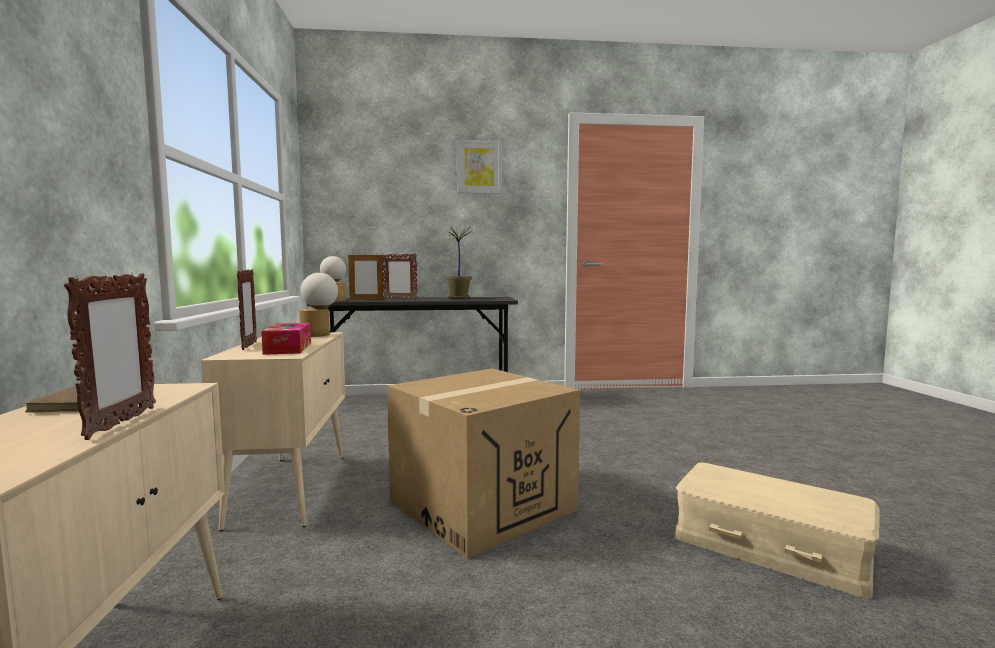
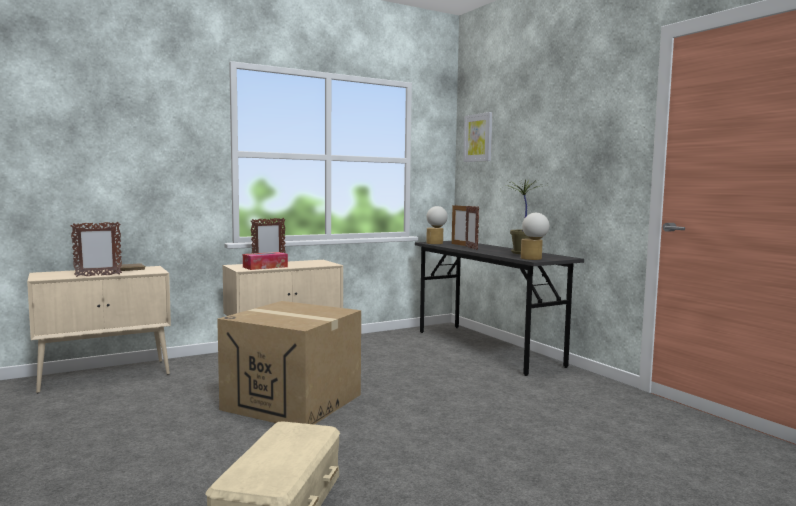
camera: 65 degrees right, 0 degrees up
(319, 335) = (323, 264): table lamp -> table lamp (533, 259)
(479, 167) = (568, 112): picture -> picture (478, 138)

